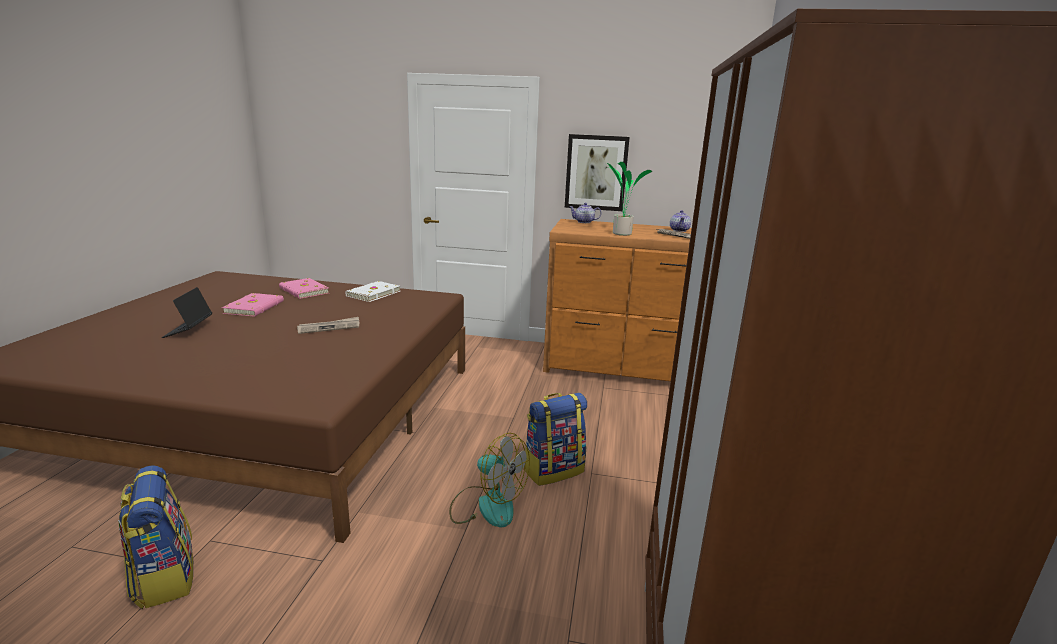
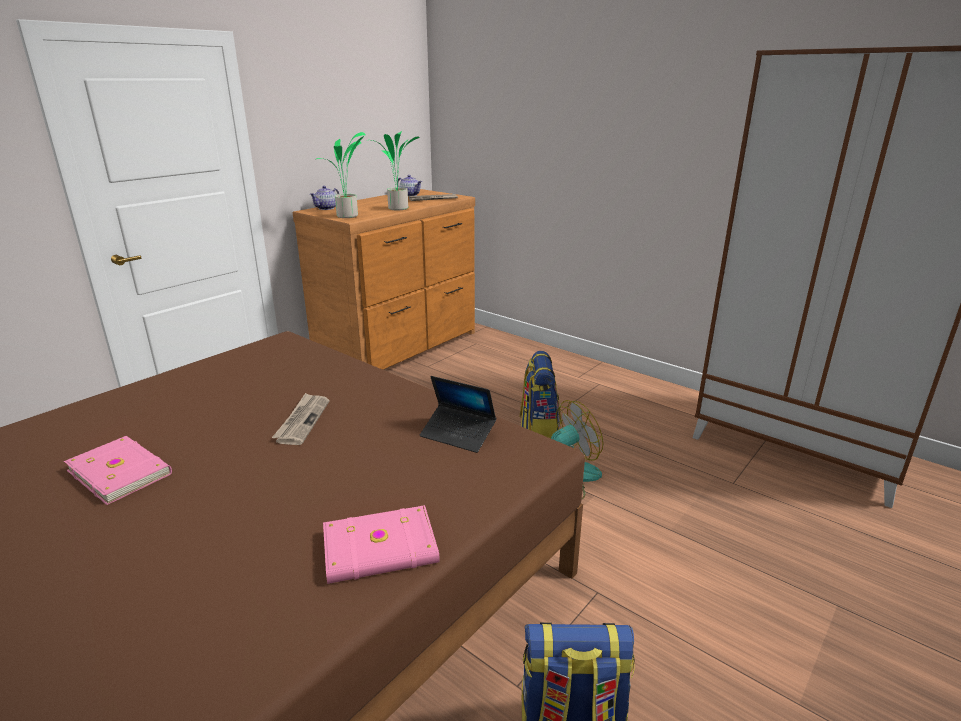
camera: 60 degrees left, 5 degrees up
(188, 330) = (151, 544): laptop -> laptop (458, 434)
(303, 291) = (101, 423): pink book -> pink book (381, 549)
(372, 293) = (204, 376): white book -> none
(569, 228) = (348, 216): none -> potted plant
(596, 172) = (315, 149): picture -> none

